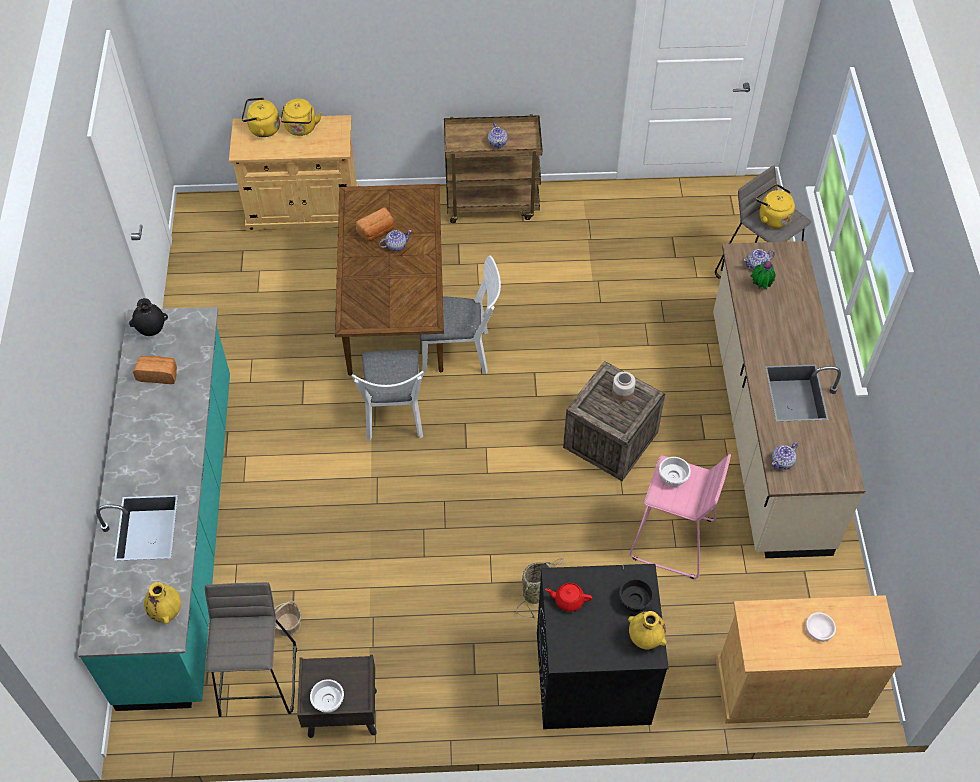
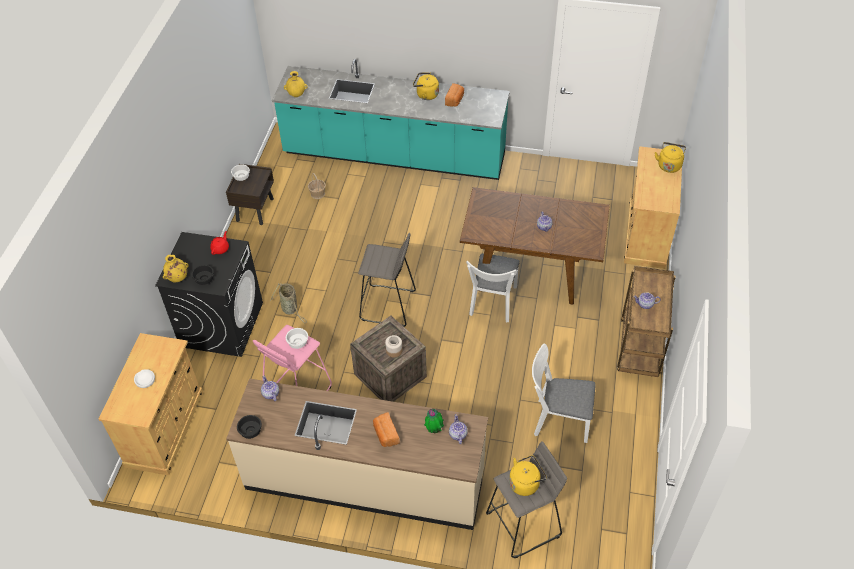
camera: 105 degrees right, 5 degrees down
(152, 330) = (489, 99): black vase -> none
(258, 680) = (290, 179): grey stool -> grey stool (388, 306)
(301, 129) = (666, 185): yellow kettle -> yellow kettle (426, 95)
(377, 232) = (560, 218): bread -> bread (385, 435)
(394, 417) = (447, 259): white chair -> white chair (557, 420)
(843, 466) = (251, 431): none -> black bowl

